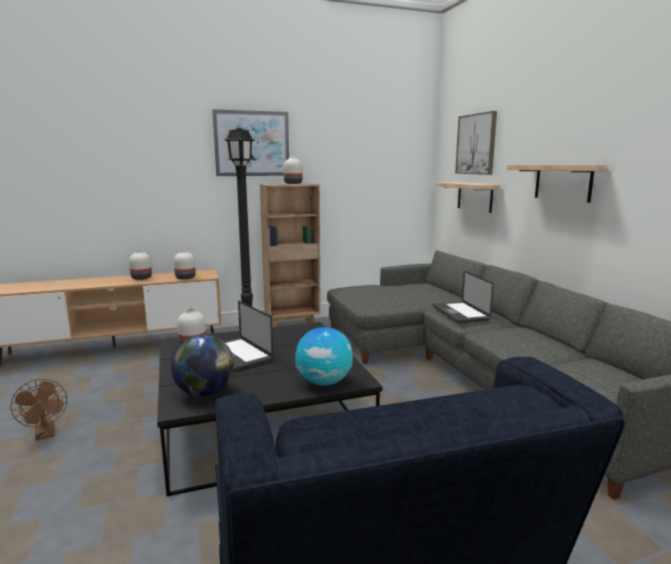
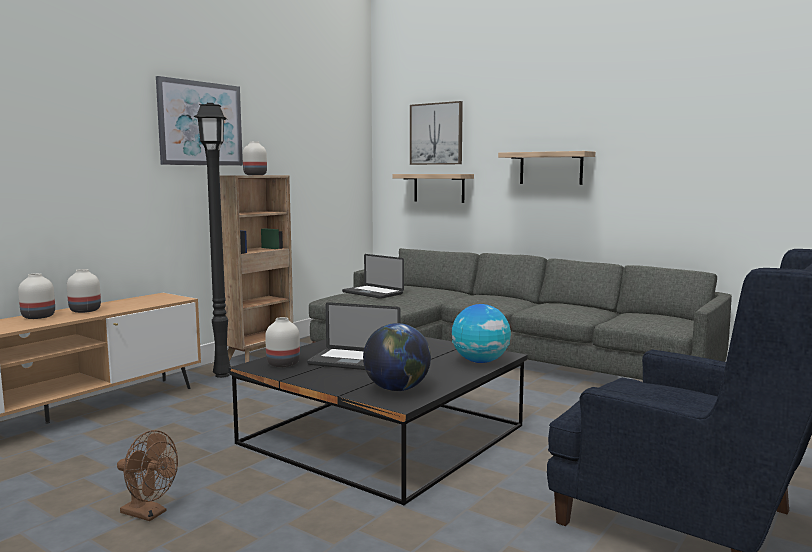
camera: 35 degrees left, 5 degrees down
(185, 278) = (150, 303): white vase -> white vase (37, 317)
(460, 313) = (485, 300): laptop -> laptop (372, 293)

